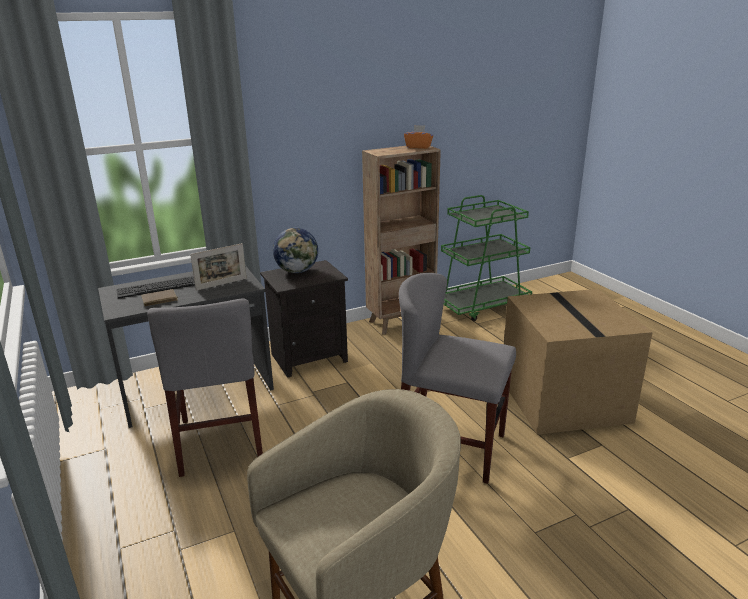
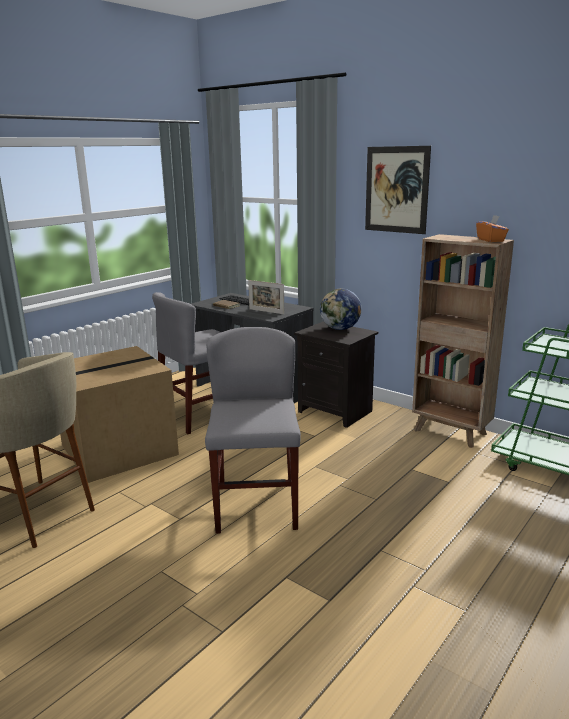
camera: 65 degrees right, 5 degrees down
(307, 113) = (396, 190): none -> picture
(566, 400) = (400, 561): cardboard box -> cardboard box (118, 450)

